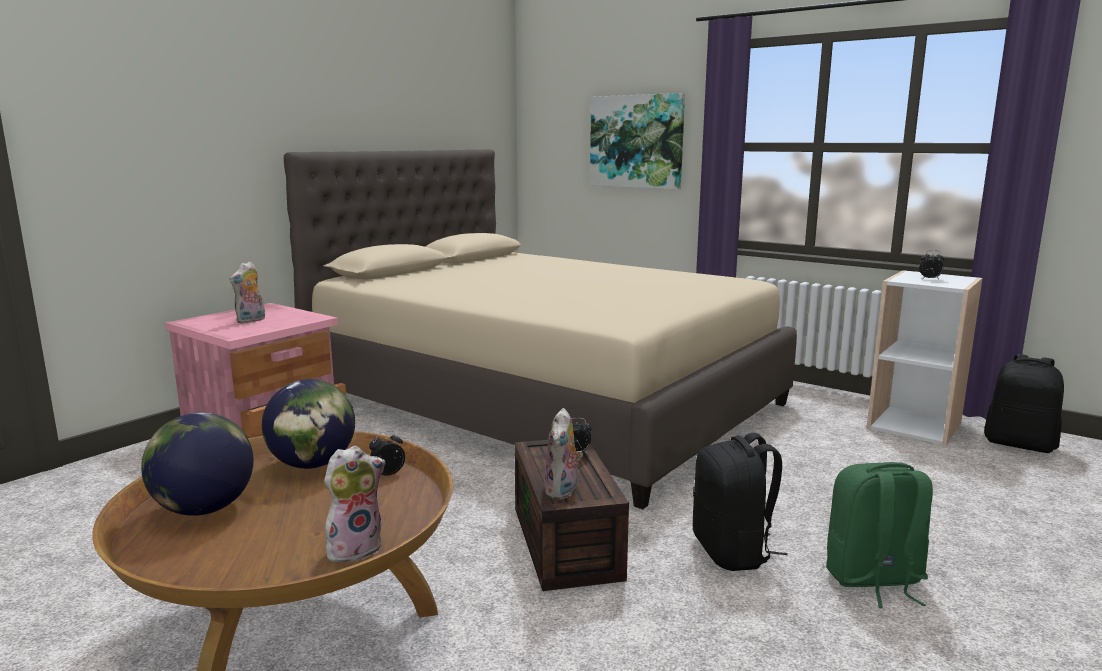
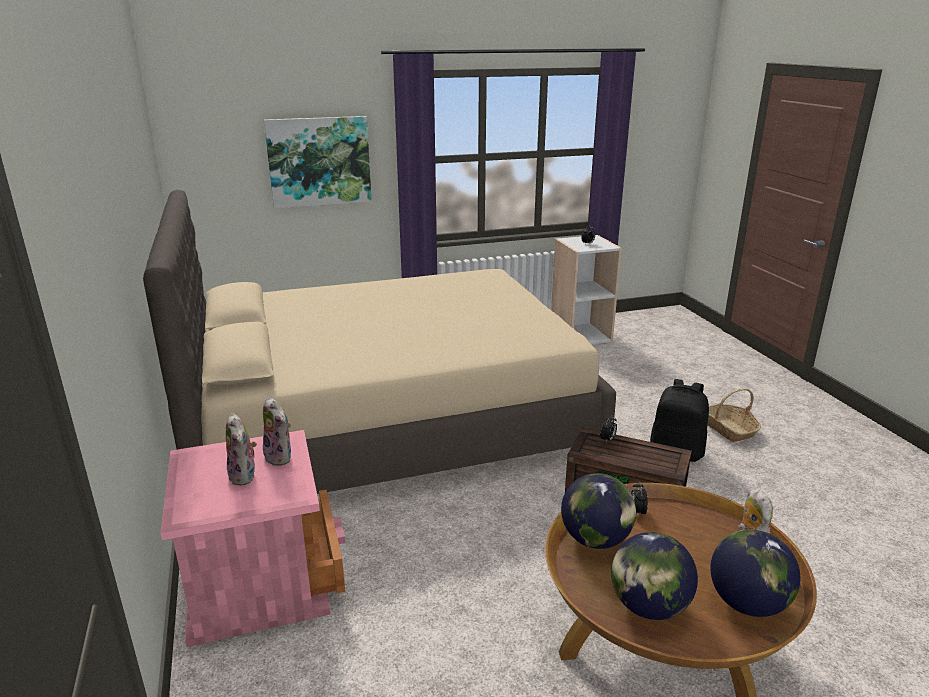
camera: 55 degrees left, 10 degrees up
(240, 562) = (747, 603): none -> globe
(563, 491) = (659, 464): plush toy -> plush toy (281, 457)
(874, 580) = (729, 429): green backpack -> basket
(1020, 444) = (628, 326): black backpack -> none

